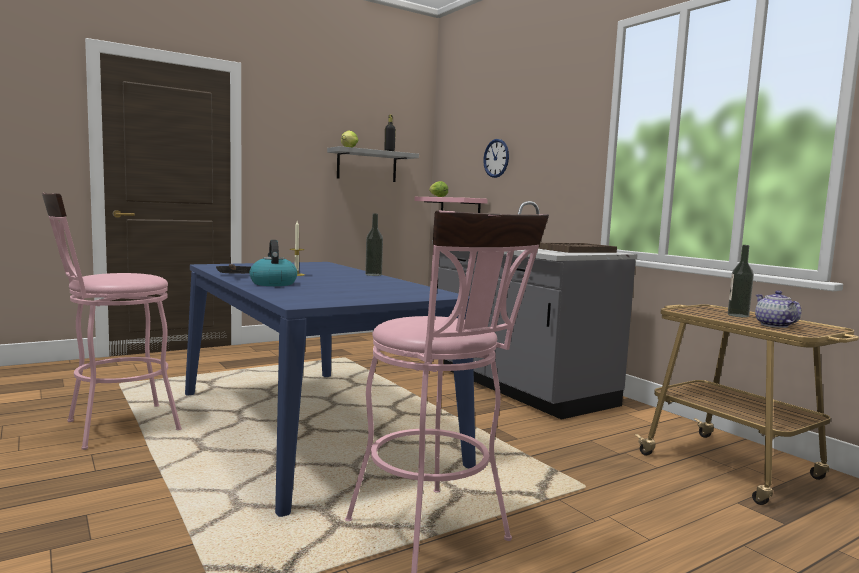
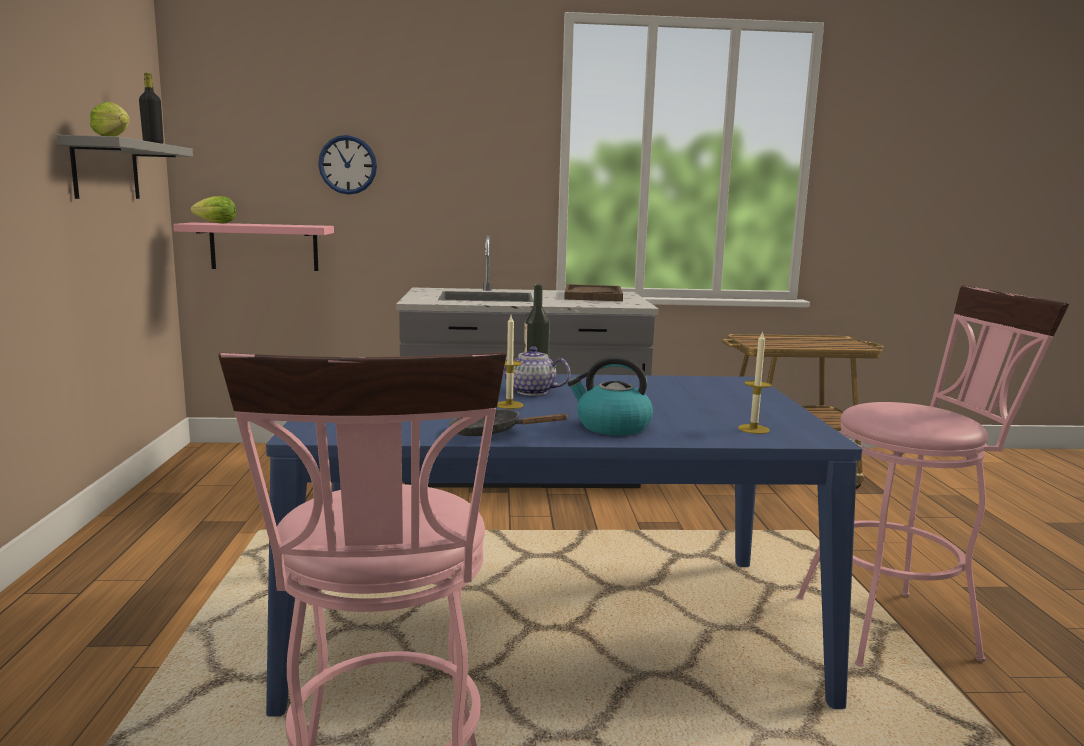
camera: 60 degrees left, 5 degrees up
(303, 296) = (753, 429): none -> candle
(738, 315) = (782, 340): bottle -> none
(774, 325) = (829, 344): teapot -> teapot (532, 392)

